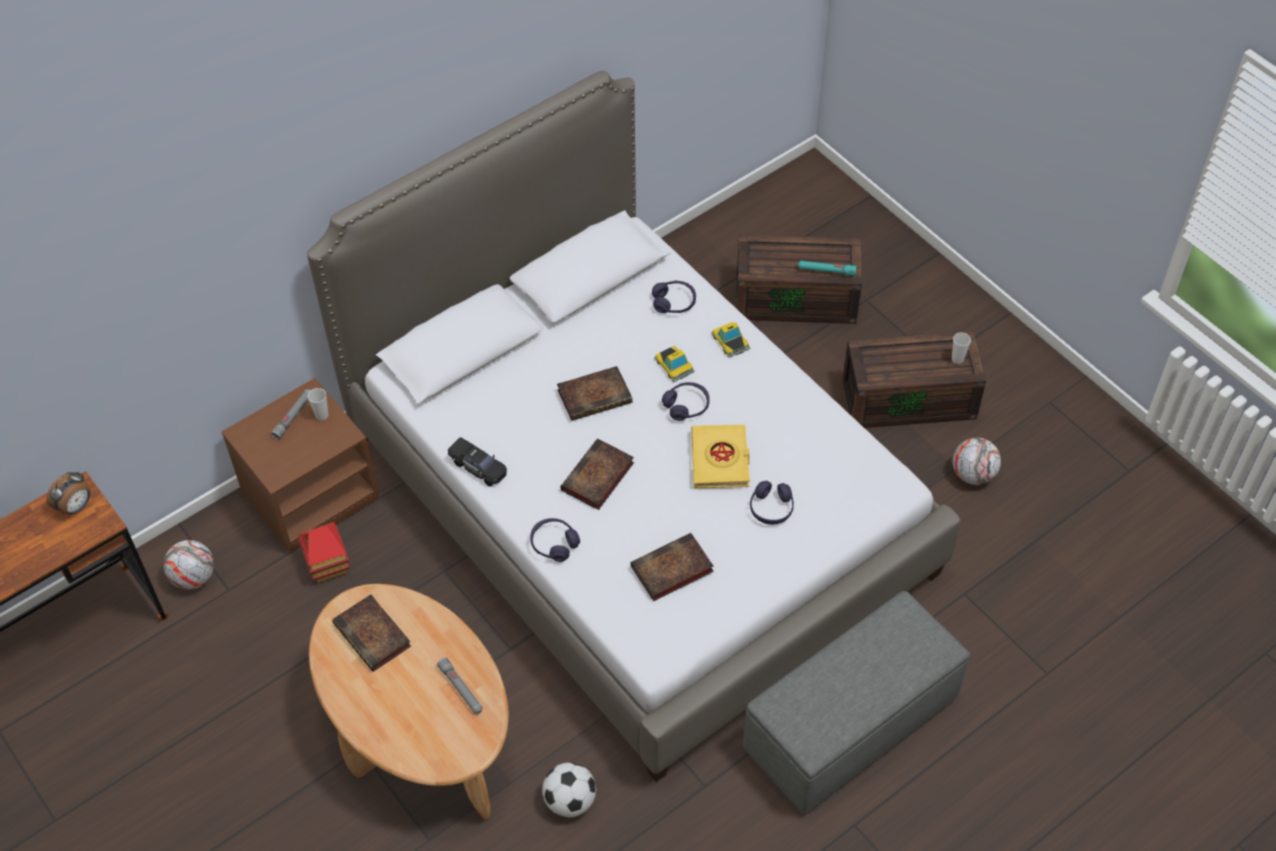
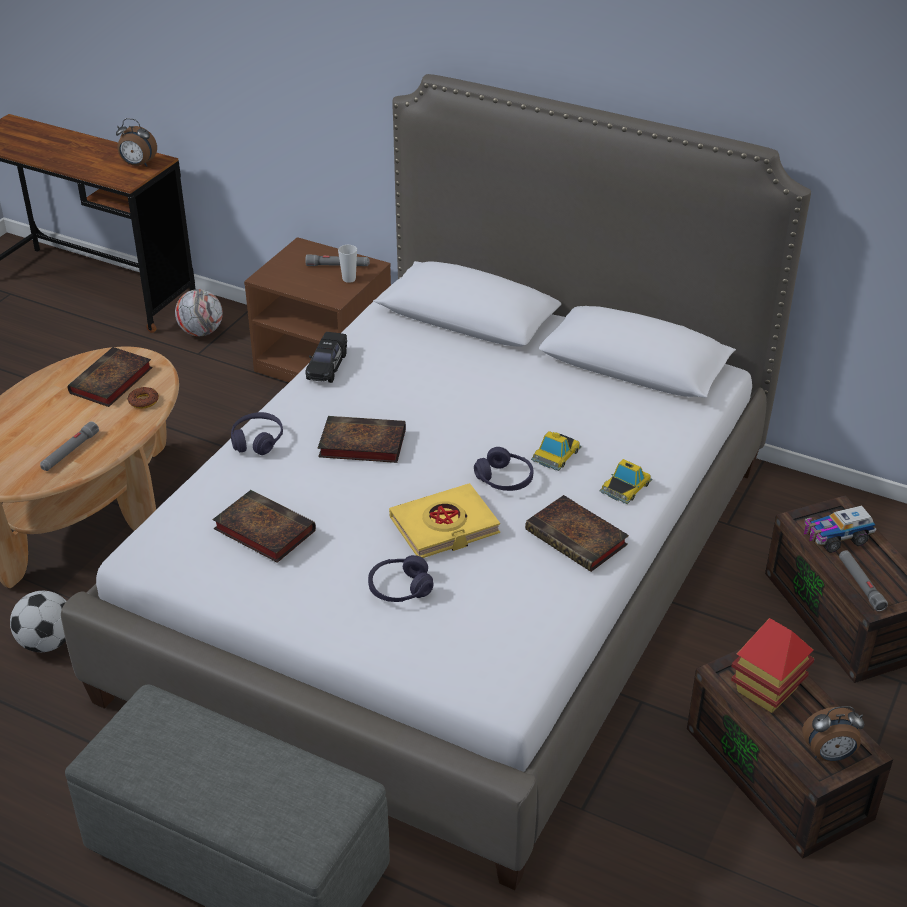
camera: 65 degrees right, 15 degrees down
(328, 565) = (253, 397): toy house -> toy house (767, 690)
(418, 618) = (143, 401): none -> donut
(596, 395) = (471, 412): book -> book (578, 539)
(674, 302) = (646, 429): purple headphones -> none
(778, 261) = (836, 538): none -> toy truck
(826, 271) = (860, 584): turquoise flashlight -> grey flashlight
(957, 359) = (829, 755): cup -> alarm clock
(973, 474) = (705, 882): football -> none

